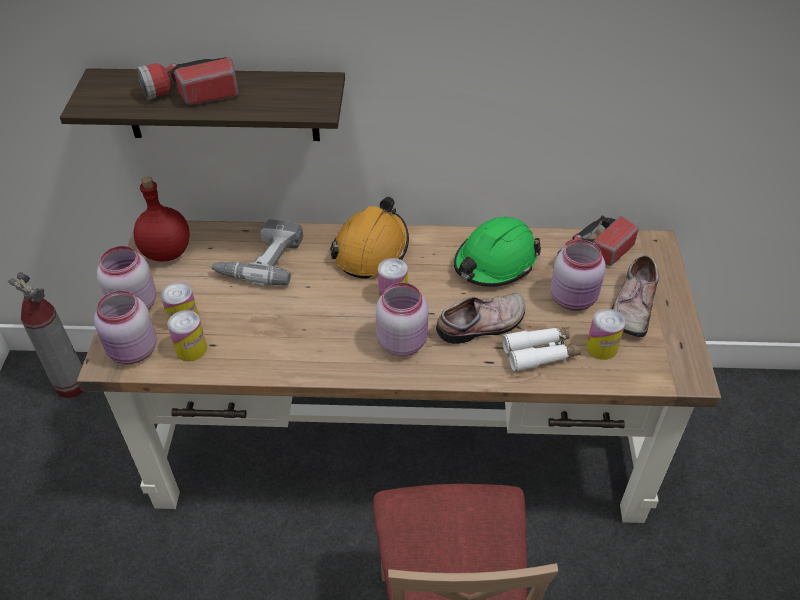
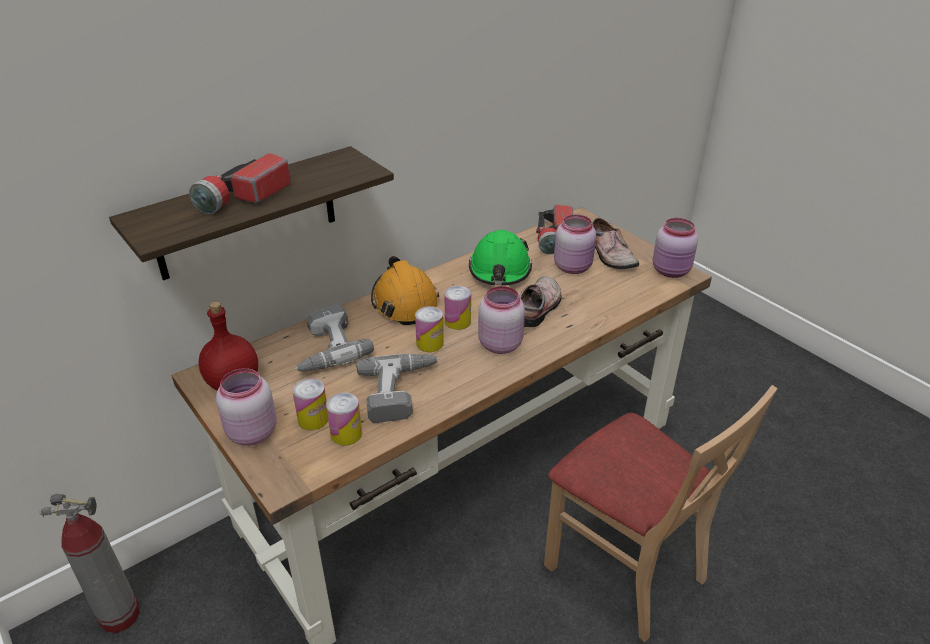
camera: 40 degrees left, 10 degrees down
(133, 351) = (296, 464): pink jar -> pink jar (672, 271)
(271, 337) = (401, 392): none -> power drill
(540, 353) = (592, 305): white binoculars -> none
(601, 347) = (622, 284): can -> can (430, 343)

